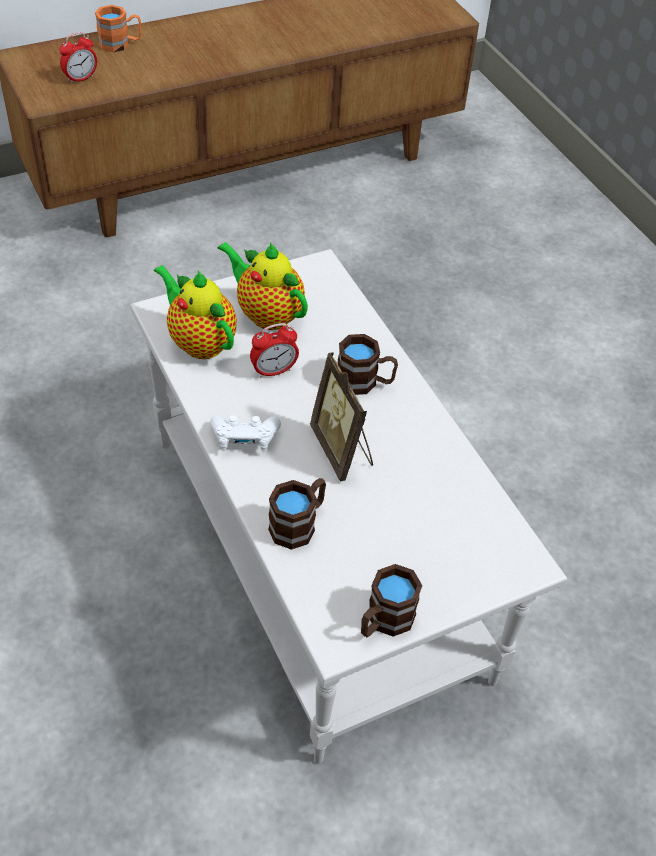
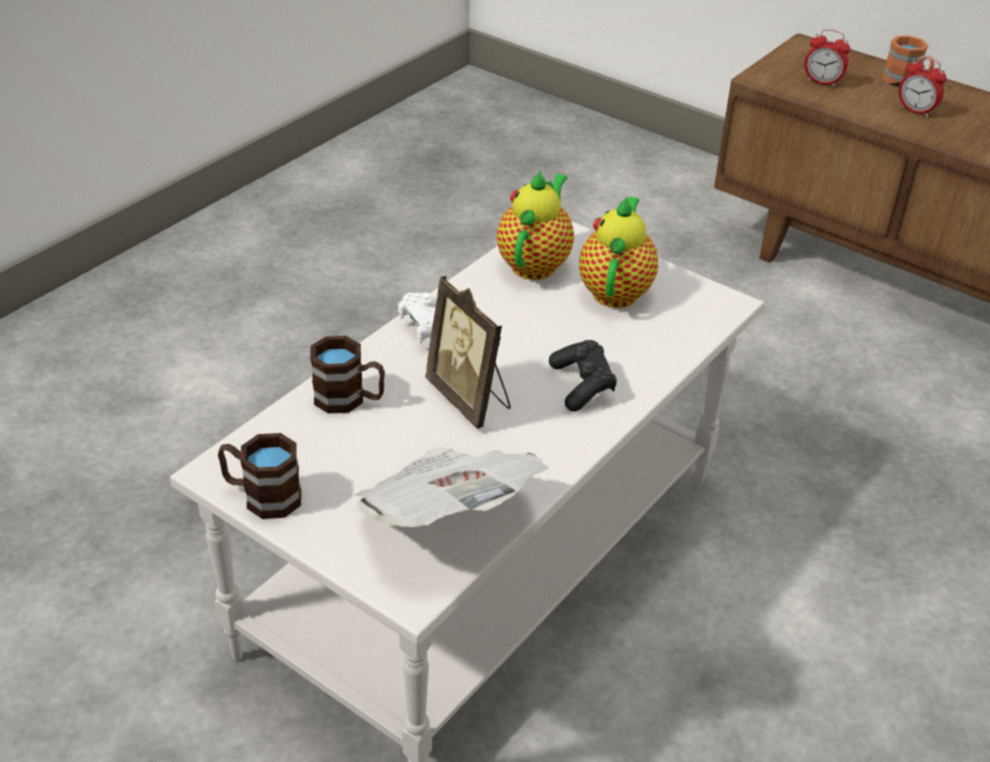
camera: 65 degrees right, 10 degrees down
(274, 371) = (540, 320): alarm clock -> alarm clock (916, 111)
(342, 450) = (470, 399): picture frame -> picture frame turned 75 degrees counterclockwise
(365, 382) = (582, 386): brown mug -> black game controller
(464, 515) = (448, 517): none -> newspaper

